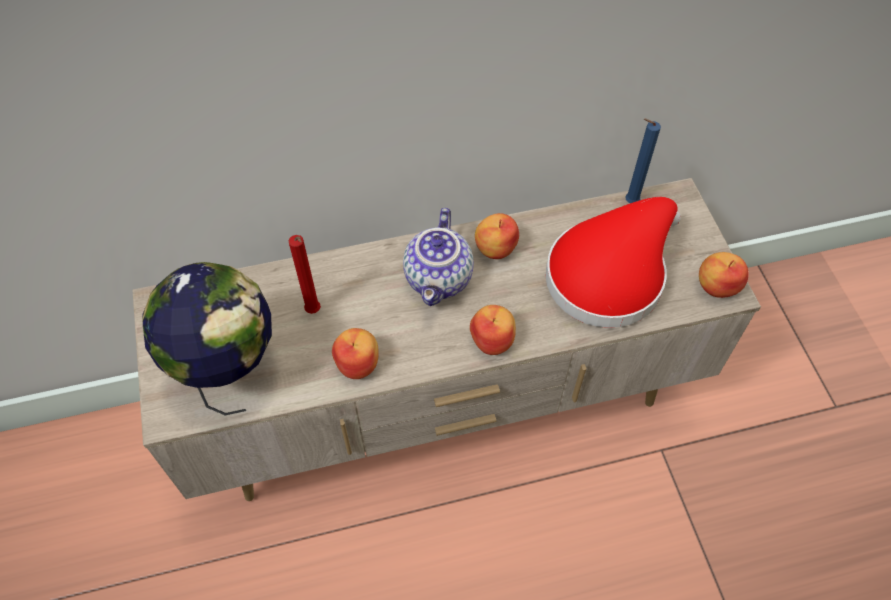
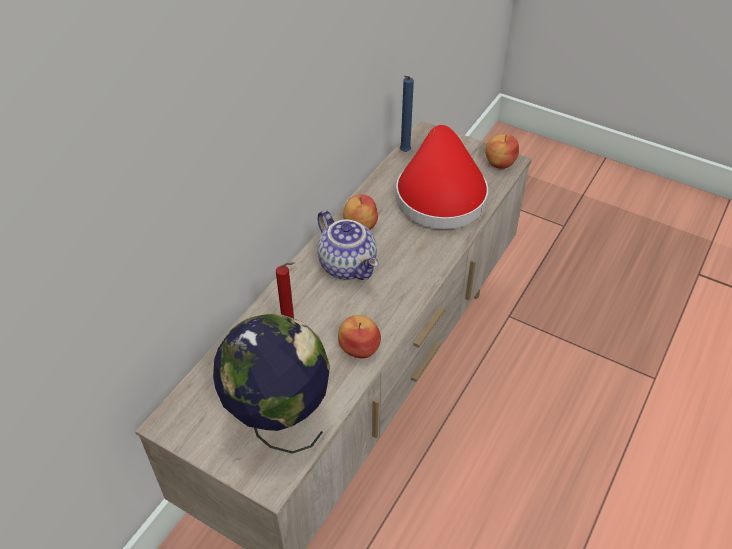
camera: 45 degrees left, 10 degrees down
(492, 340) = (421, 274): apple -> none

